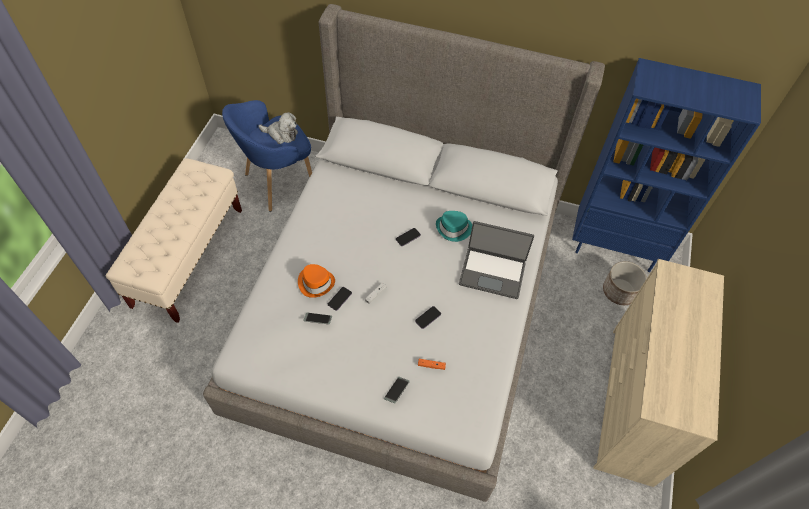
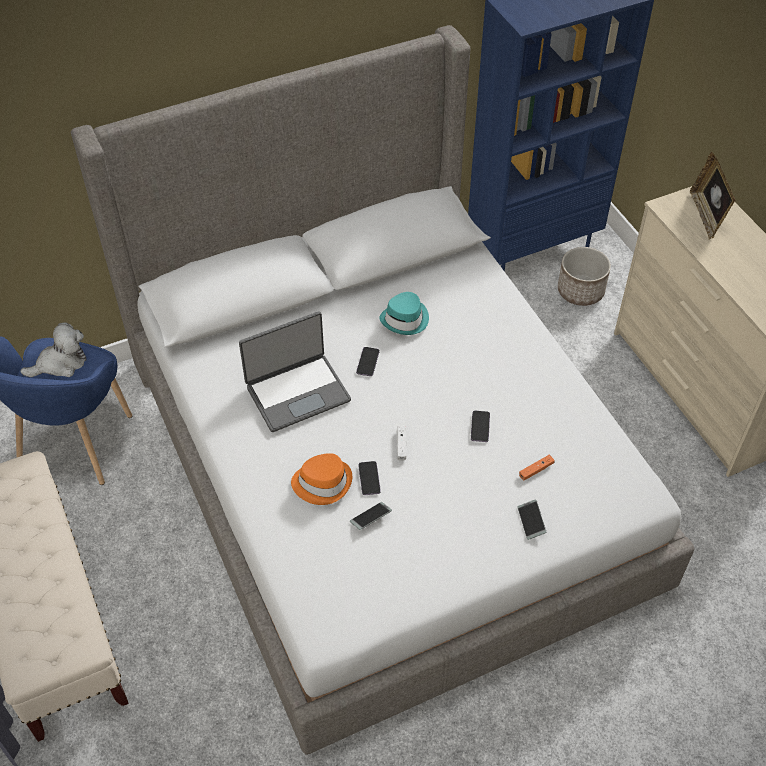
camera: 40 degrees left, 5 degrees down
(492, 272) = (493, 334): laptop -> laptop (297, 392)
(691, 295) = (706, 215): none -> picture frame

